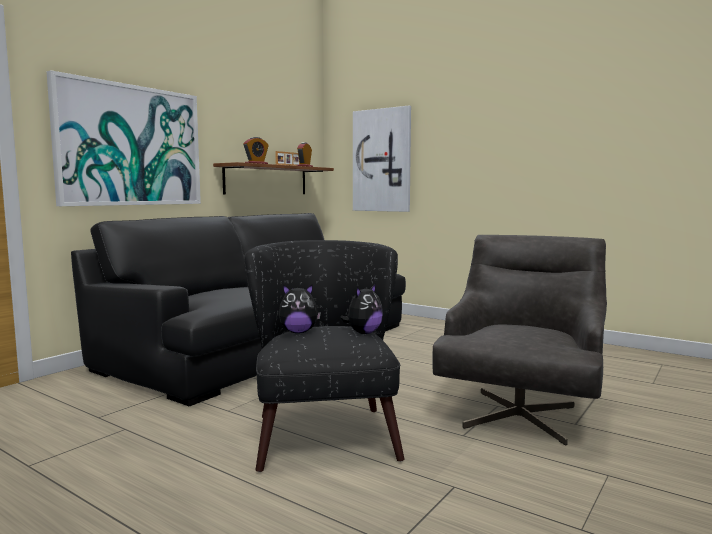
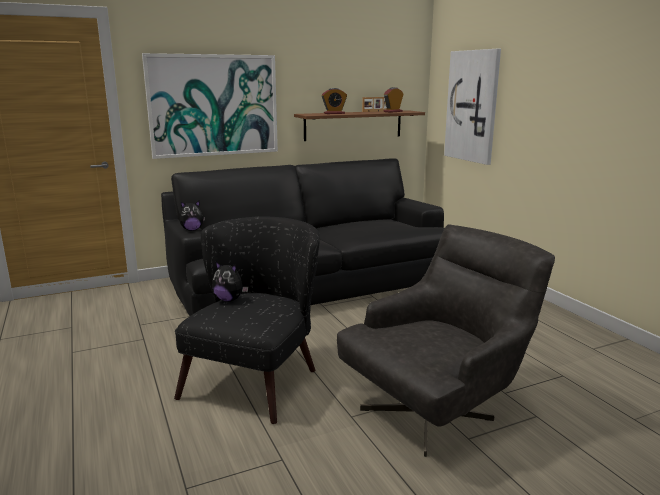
camera: 30 degrees right, 10 degrees up
(363, 333) = (273, 311): plush toy -> plush toy (192, 230)

